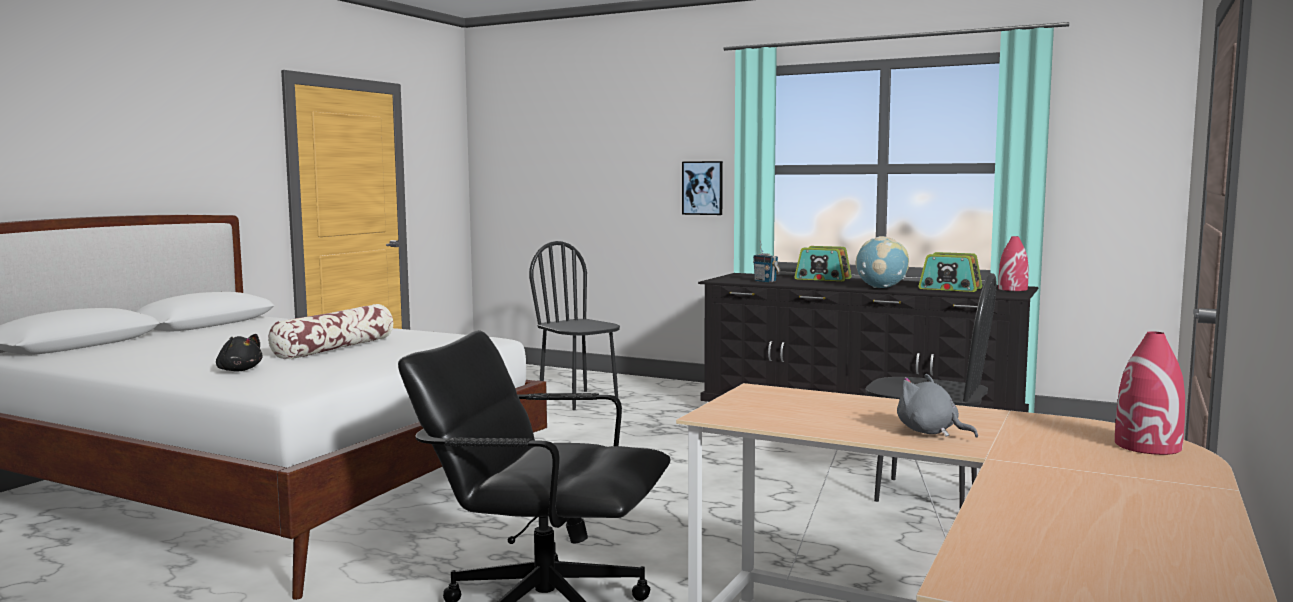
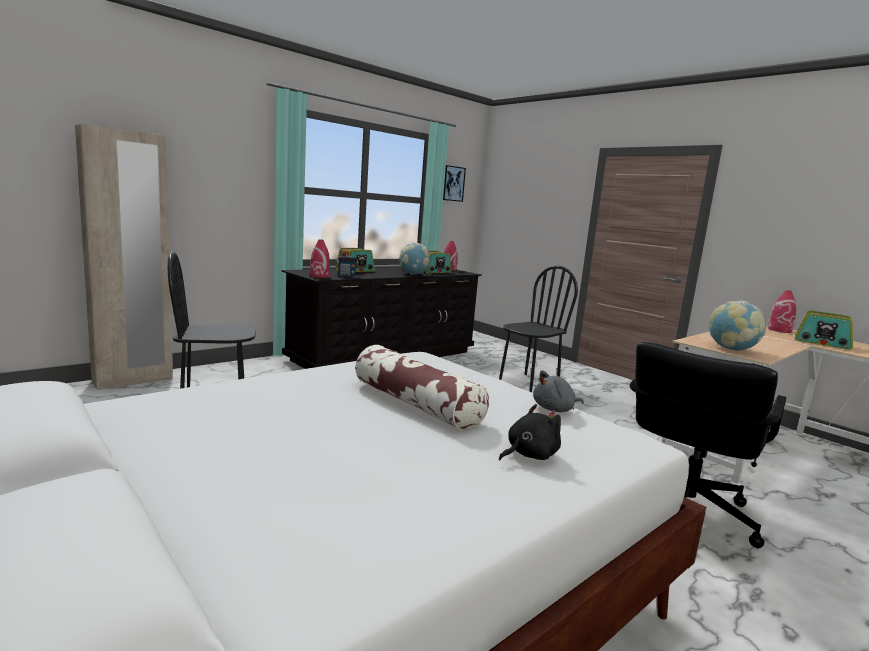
camera: 70 degrees left, 5 degrees up
(588, 375) = (133, 380): none -> beige wardrobe
(702, 188) = (237, 199): picture -> picture (453, 183)
(729, 279) = (320, 276): none -> red vase
(746, 405) = (731, 349): none -> globe
(930, 432) = (774, 341): grey plush toy -> grey plush toy (555, 409)
(1061, 469) = (822, 343): none -> radio

